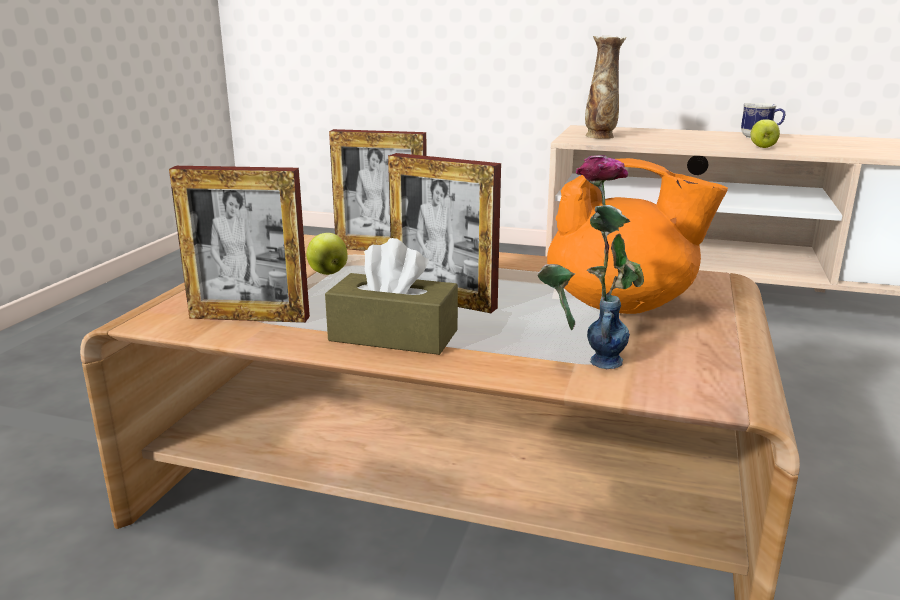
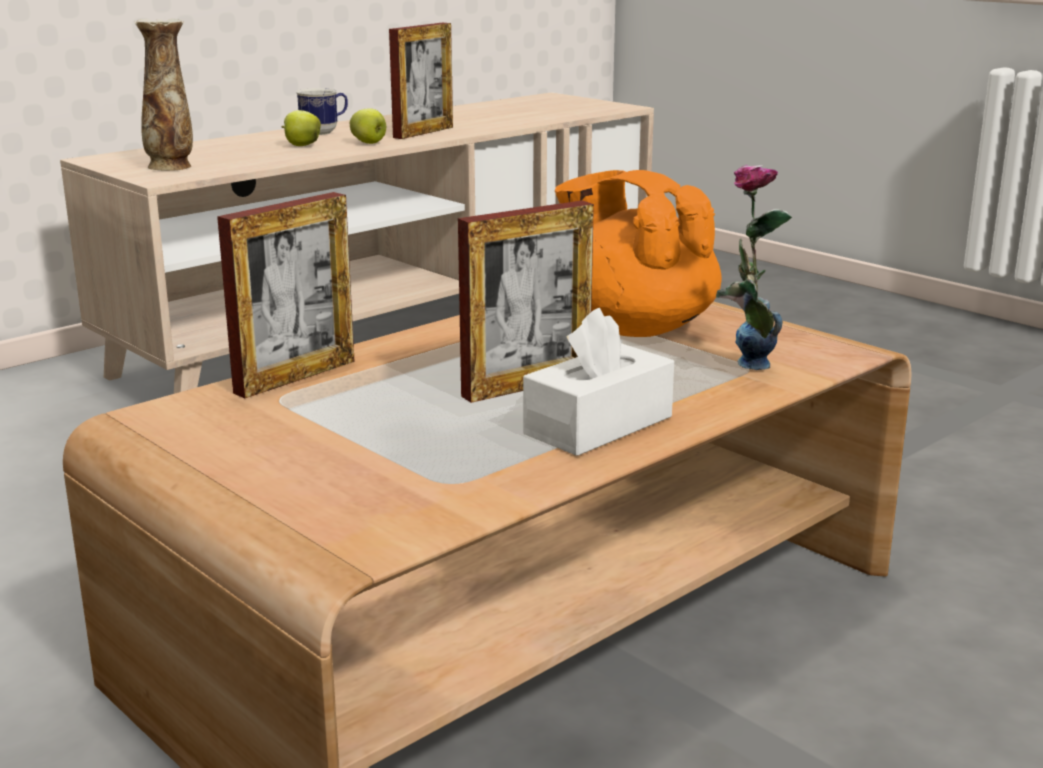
camera: 60 degrees left, 0 degrees up
(249, 317) = (446, 484): picture frame -> picture frame (423, 132)
(328, 273) = (343, 419): apple -> apple (301, 145)
(393, 335) = (598, 425): brown tissue box -> white tissue box
(622, 305) = (634, 327): orange teapot -> orange teapot turned 90 degrees counterclockwise

